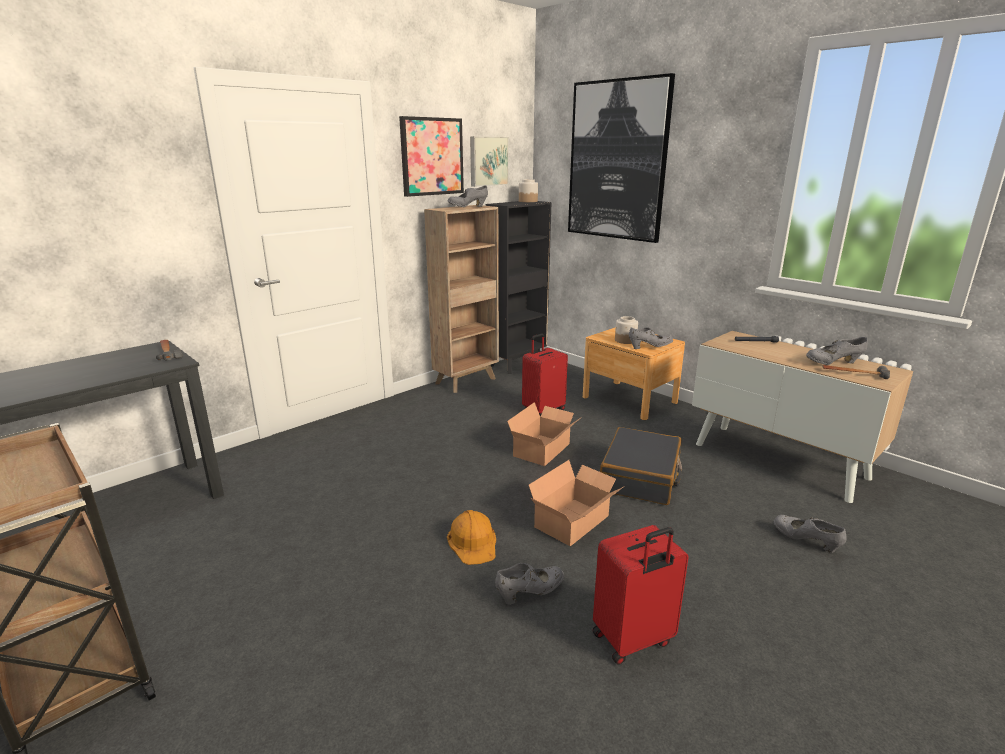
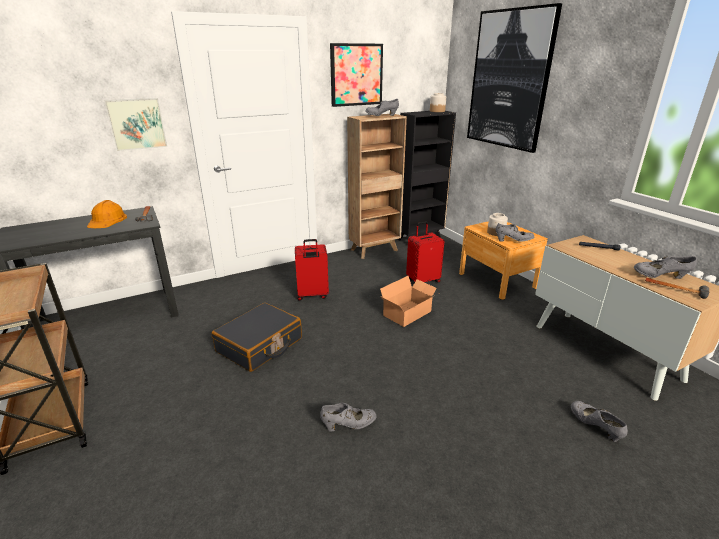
camera: 15 degrees right, 5 degrees up
(473, 542) = (325, 378): orange hard hat -> orange hard hat (107, 220)
(488, 161) = (405, 78): picture -> picture (137, 124)
(575, 522) = (407, 376): cardboard box -> none
(633, 640) = (409, 479): red suitcase -> red suitcase (312, 295)
(641, 477) = (476, 348): black suitcase -> black suitcase (260, 345)

